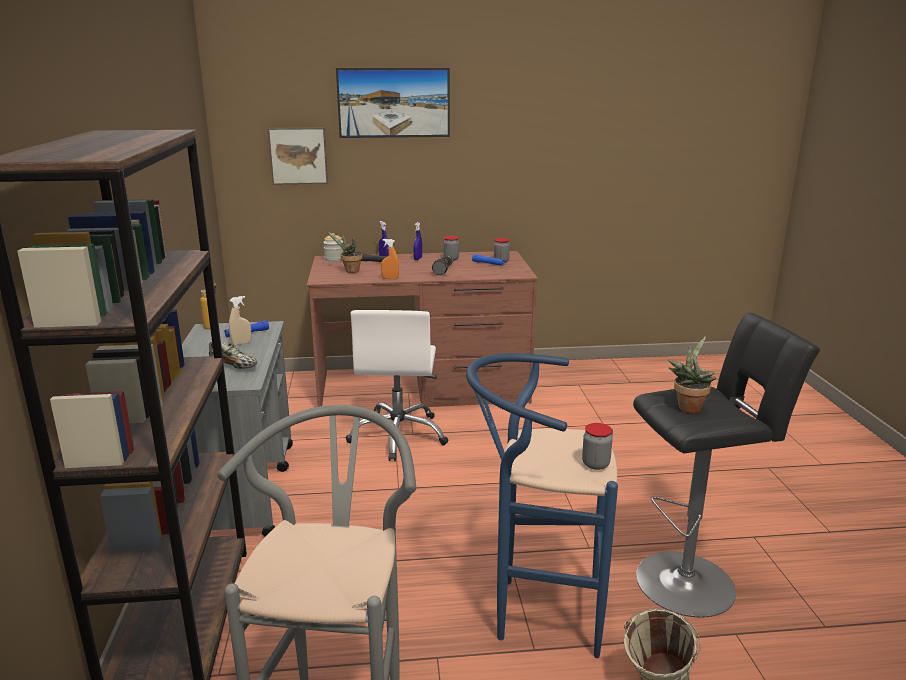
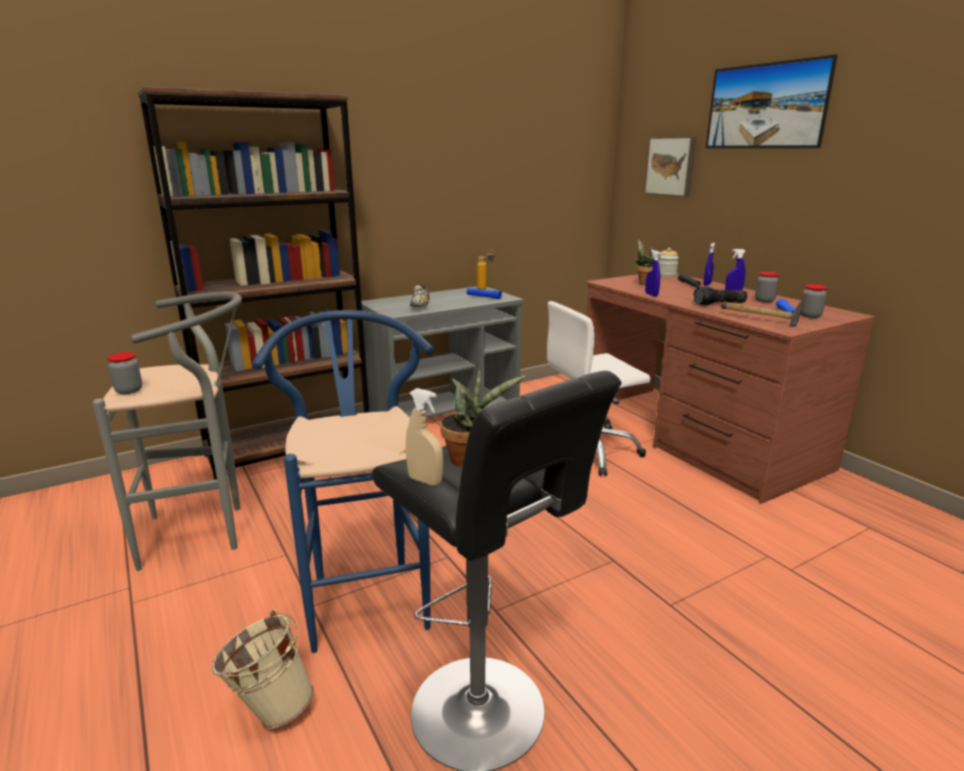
camera: 65 degrees right, 0 degrees up
(241, 343) = (462, 299): beige spray bottle -> beige spray bottle (425, 481)
(390, 278) = (651, 295): orange spray bottle -> blue spray bottle
(495, 273) = (760, 319): none -> hammer
(595, 464) = (352, 453): jar -> jar (129, 390)

